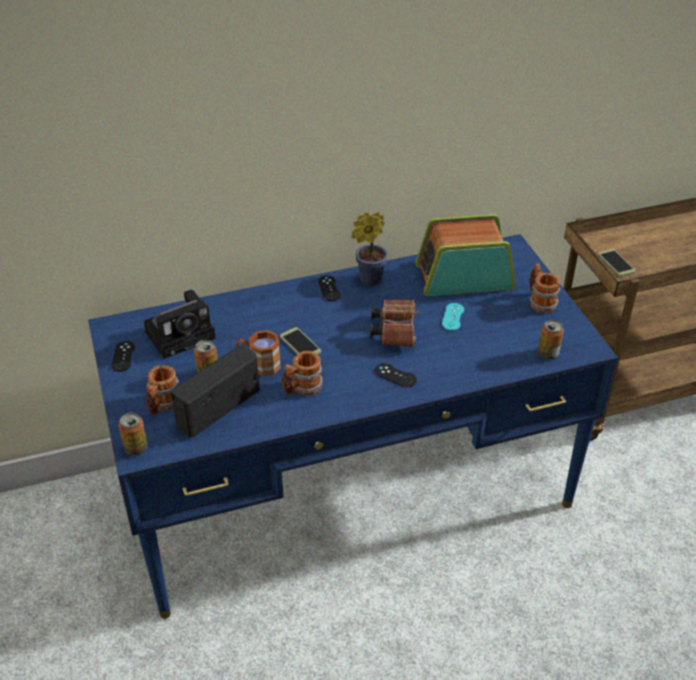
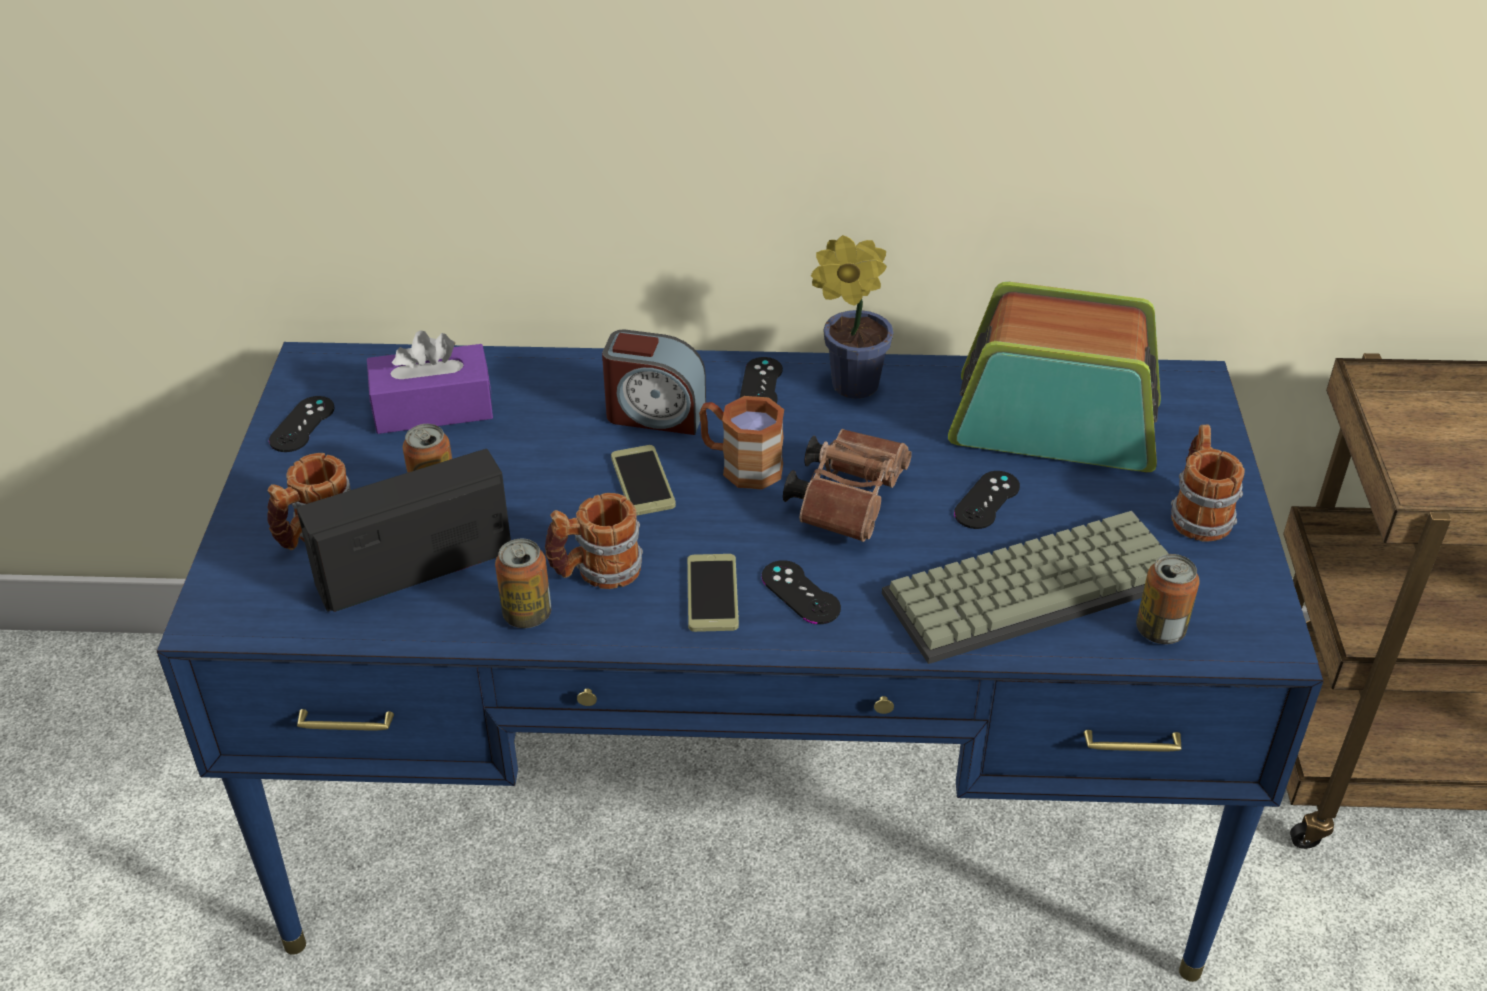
camera: 20 degrees right, 0 degrees up
(136, 448) = (219, 605): can -> can (527, 614)
(182, 334) = (433, 408): camera -> purple tissue box
(259, 365) = (540, 502): brown mug -> brown mug (740, 465)
(288, 312) = (655, 414): none -> alarm clock
(453, 317) = (987, 500): turquoise game controller -> black game controller
(490, 347) = (1035, 584): none -> keyboard
(616, 263) = (1421, 470): phone -> phone (712, 594)

